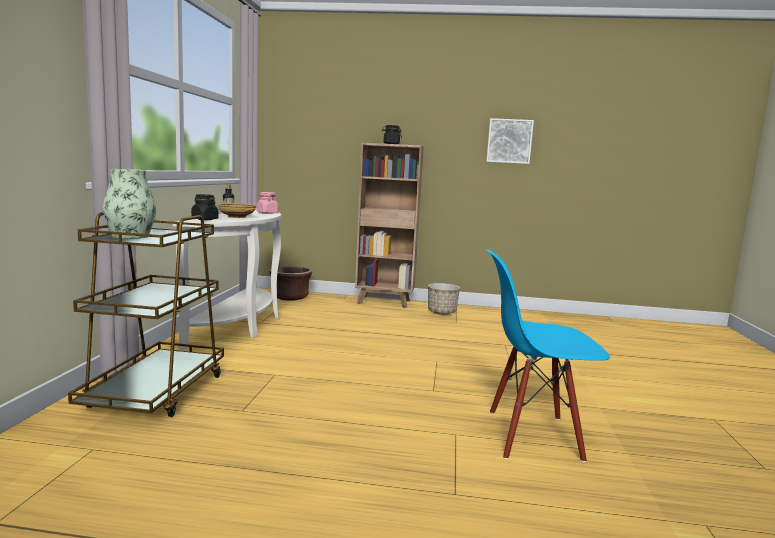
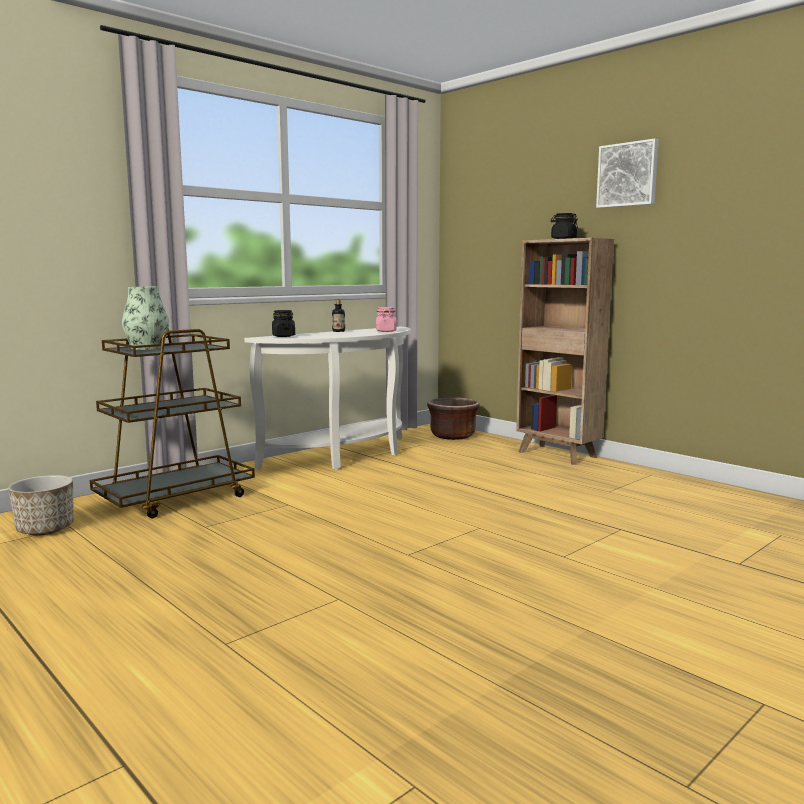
camera: 40 degrees right, 0 degrees up
(236, 216) = (330, 334): beige bowl -> none
(442, 312) = (615, 477): planter -> planter (45, 529)
(509, 141) = (741, 219): picture -> picture (628, 175)
(532, 436) = (418, 627): blue chair -> none

